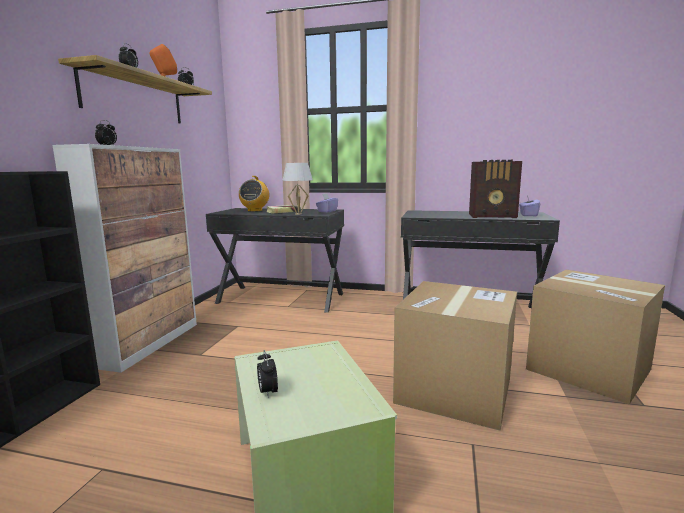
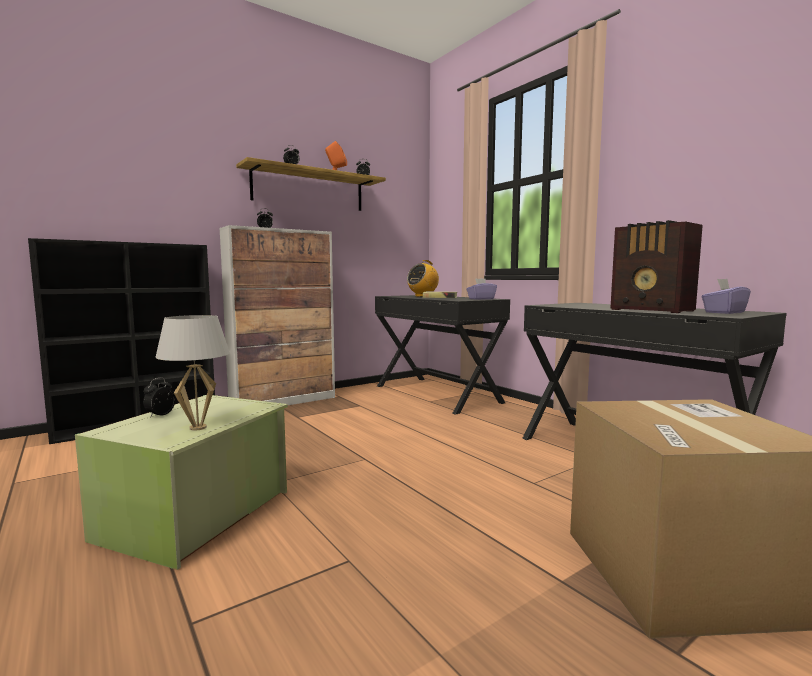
camera: 40 degrees right, 5 degrees down
(298, 214) = (441, 299): white table lamp -> white table lamp (197, 428)
(454, 390) = (433, 514): cardboard box -> none

